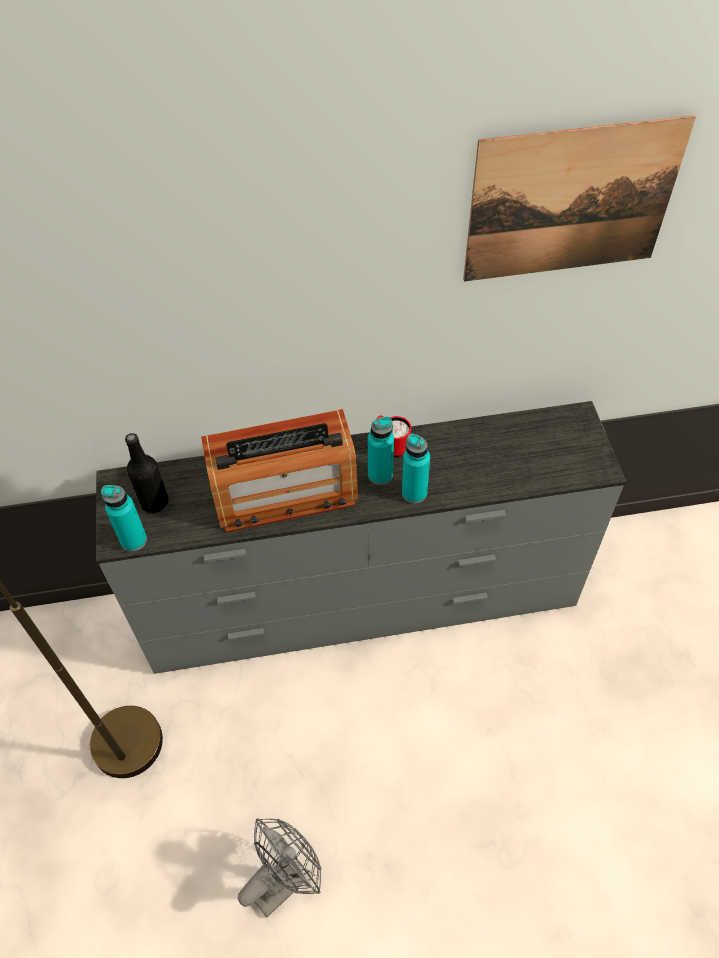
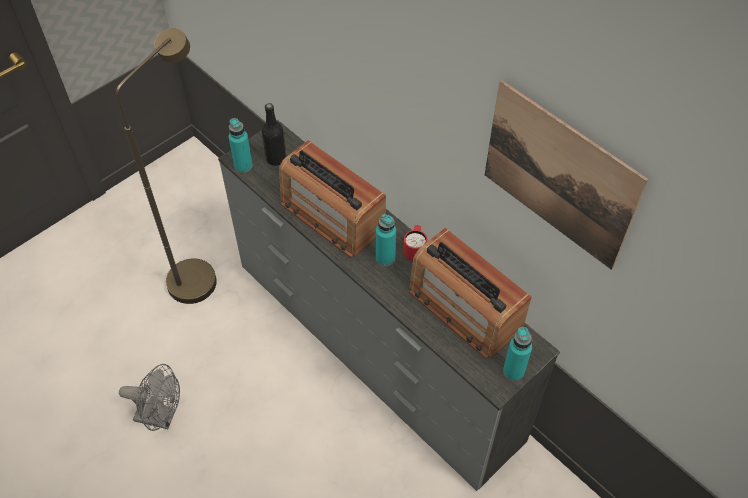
camera: 55 degrees right, 0 degrees up
(414, 493) = (385, 284): turquoise bottle -> turquoise bottle (513, 371)
(494, 444) = (464, 309): none -> radio

